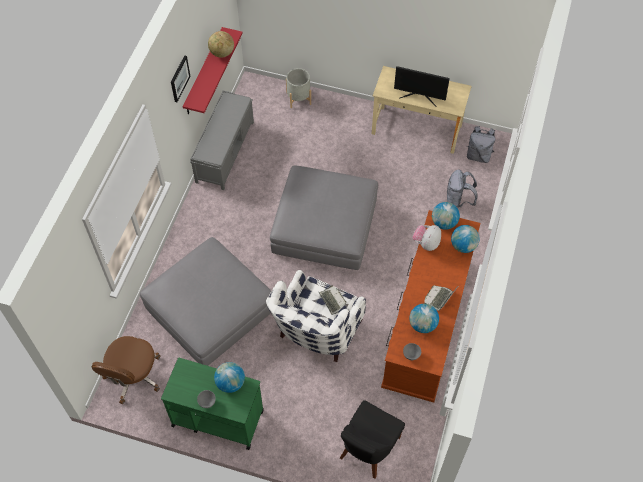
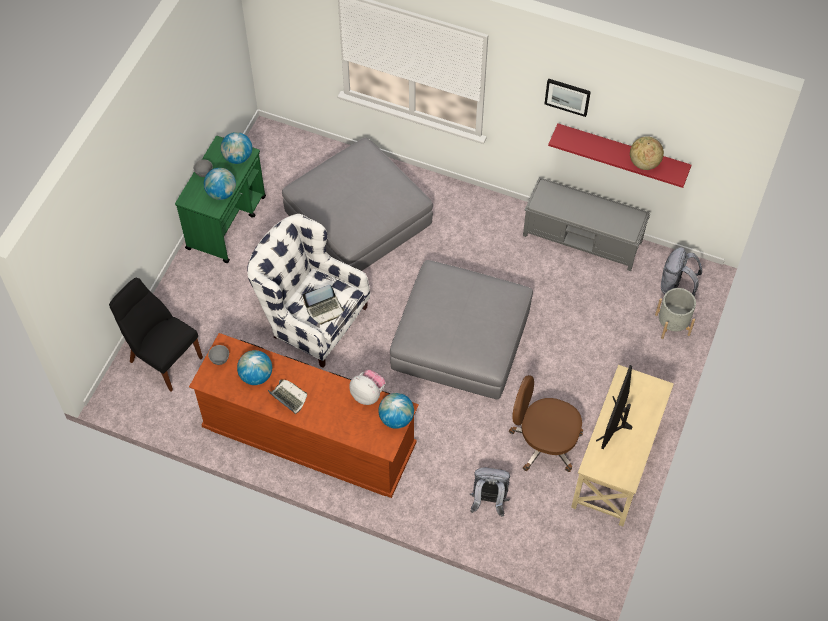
camera: 95 degrees right, 0 degrees up
(133, 376) = (286, 151): brown office chair -> brown office chair (544, 442)
(463, 246) = (359, 436): globe -> globe (238, 157)
(478, 155) = (566, 540): grey backpack -> grey backpack (676, 287)

